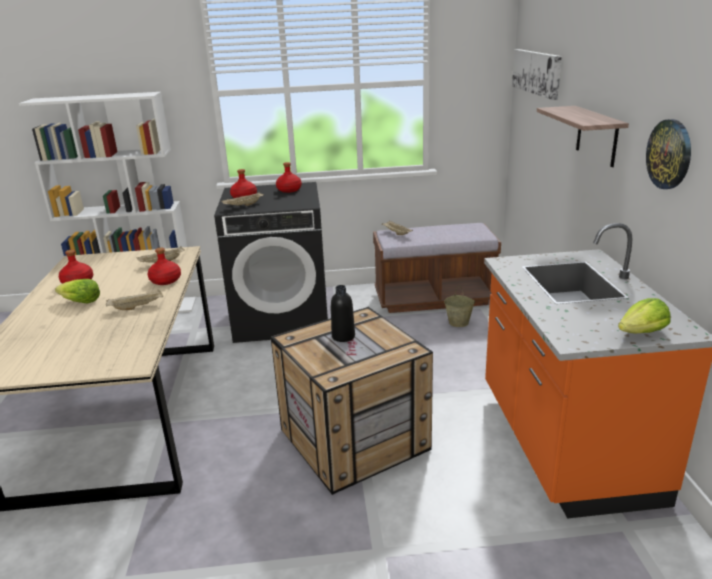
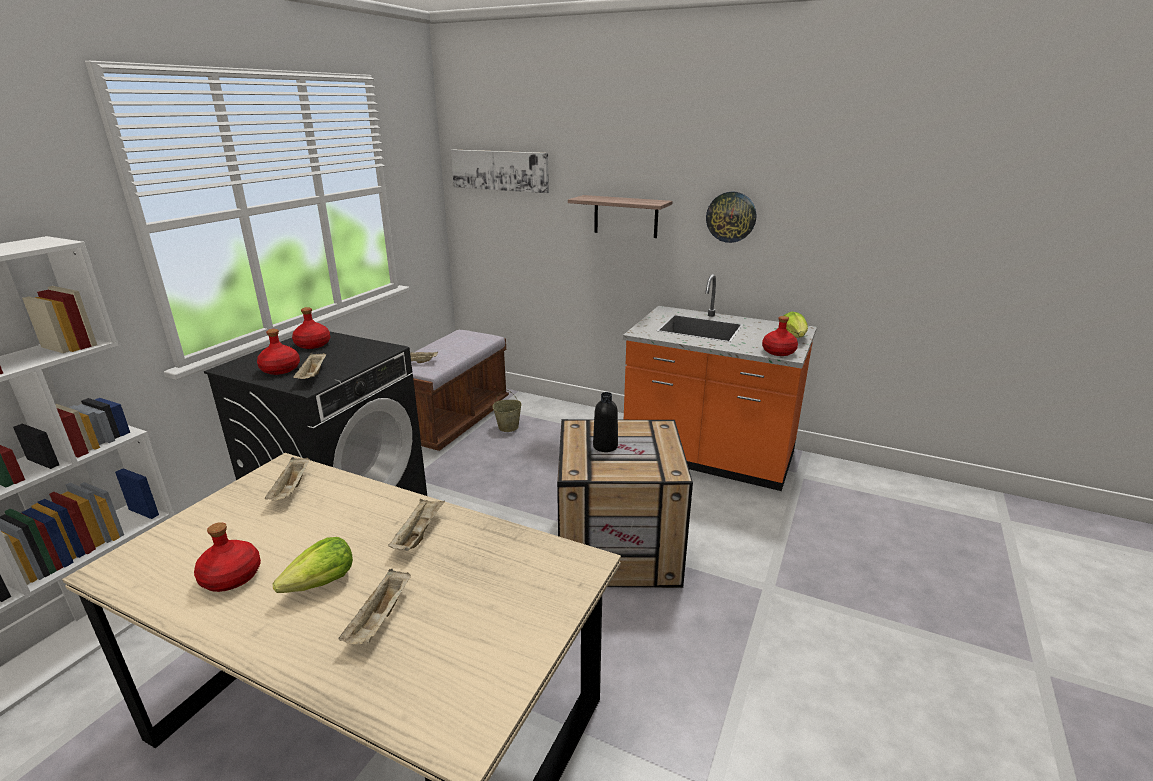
camera: 60 degrees left, 0 degrees up
(56, 326) = (380, 620): none -> beige tray
(165, 281) = (364, 498): red bottle -> red bottle (779, 352)

